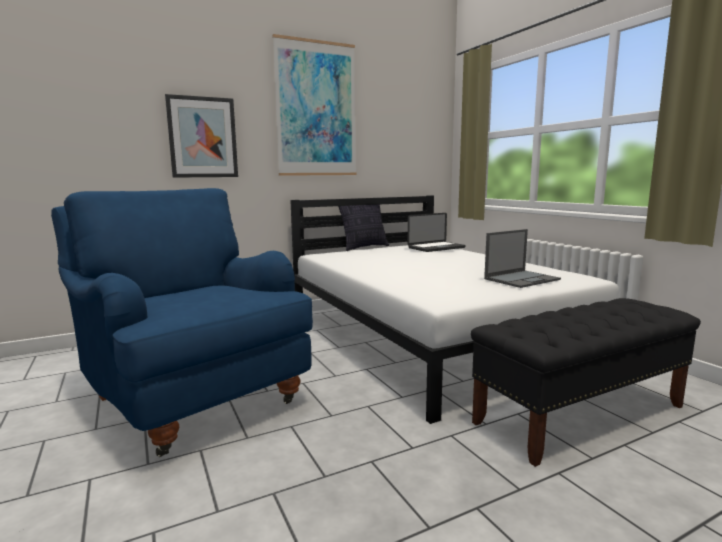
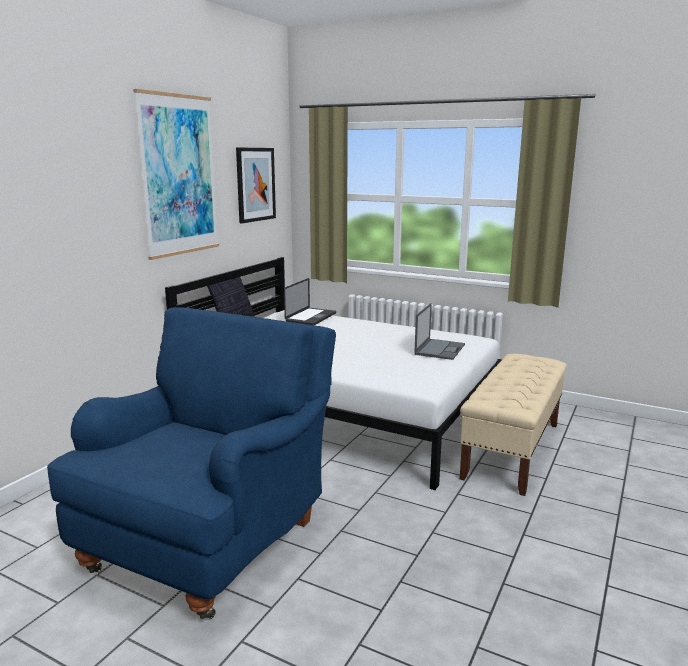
camera: 35 degrees left, 5 degrees up
(192, 397) = (211, 540): blue armchair -> blue armchair turned 105 degrees clockwise
(202, 137) = (70, 225): picture -> picture (255, 184)
(580, 414) = (512, 449): black bench -> beige bench

